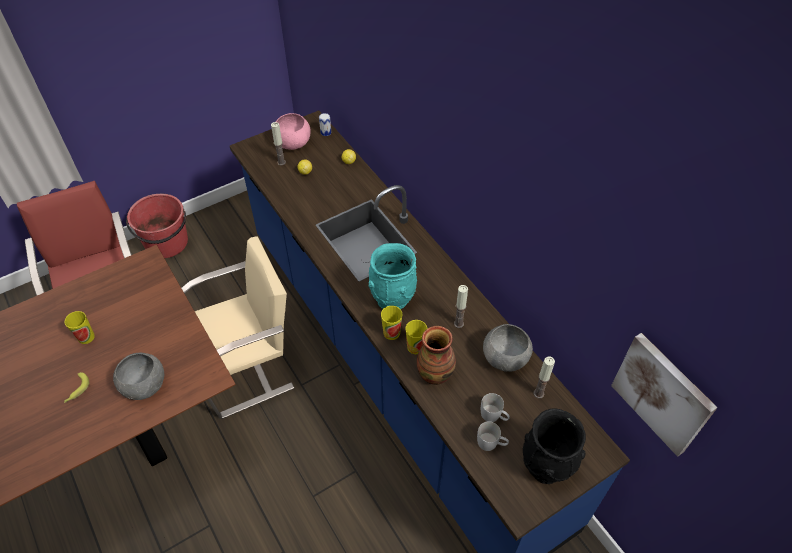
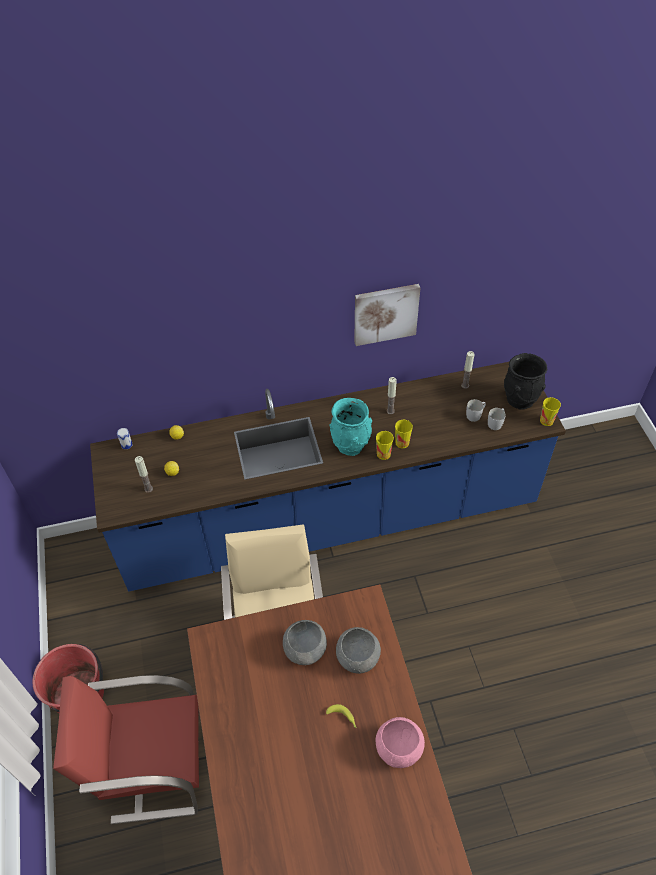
camera: 70 degrees left, 0 degrees up
(86, 337) = (282, 705): cup -> cup (546, 420)
(293, 143) = (126, 474): pink bowl -> pink bowl (399, 748)
(435, 373) = (429, 437): vase -> none
(504, 357) = (429, 394): grey bowl -> grey bowl (304, 649)
(662, 393) = (532, 298): picture -> picture (385, 313)

